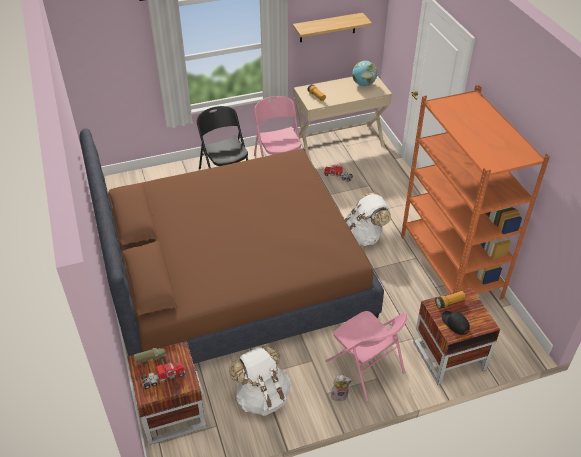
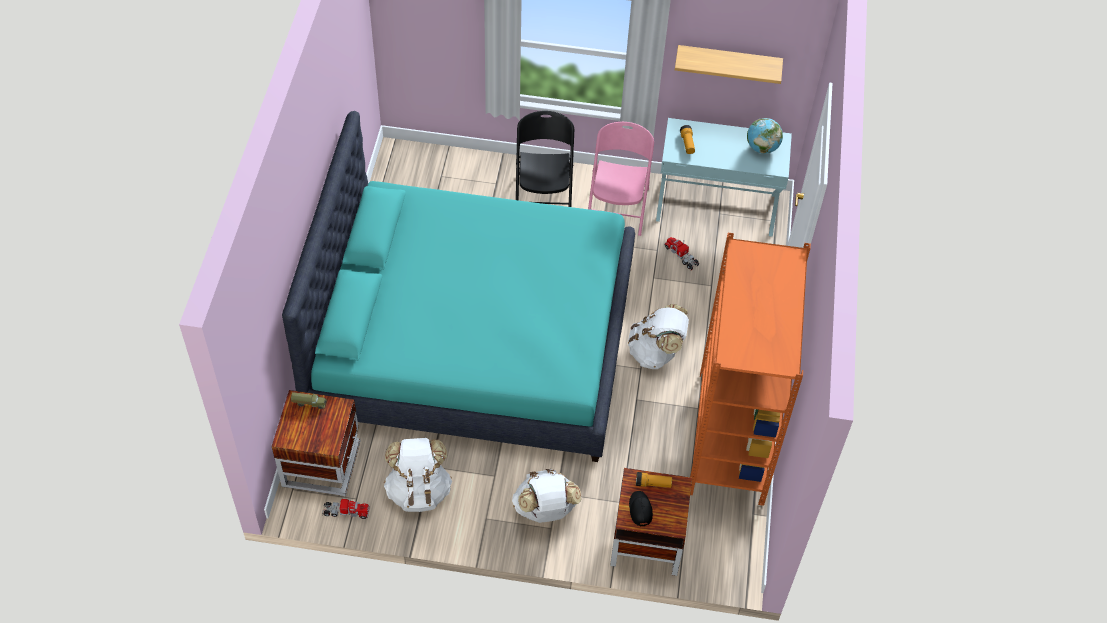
camera: 25 degrees right, 10 degrees up
(163, 378) = (309, 429): toy truck -> toy truck (346, 512)
(234, 276) = (472, 338): brown bed -> turquoise bed
(339, 143) = (716, 206): beige desk -> turquoise desk
(339, 395) = (499, 526): plush toy -> none
(365, 367) = (545, 510): pink chair -> white backpack

